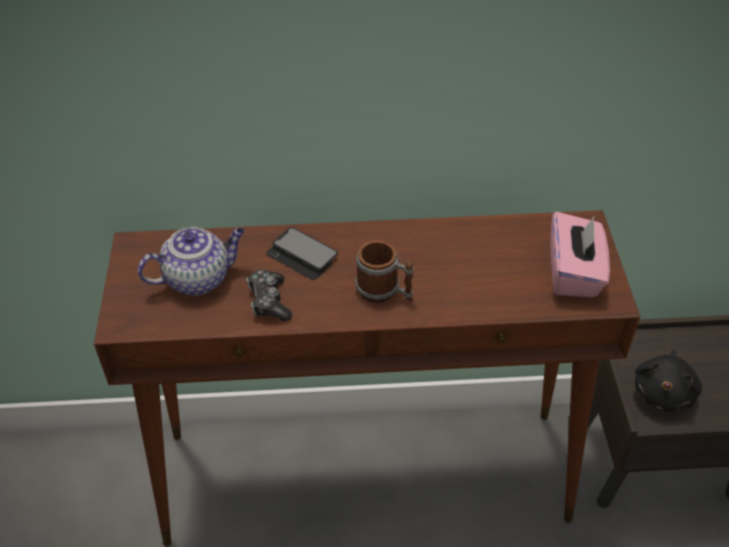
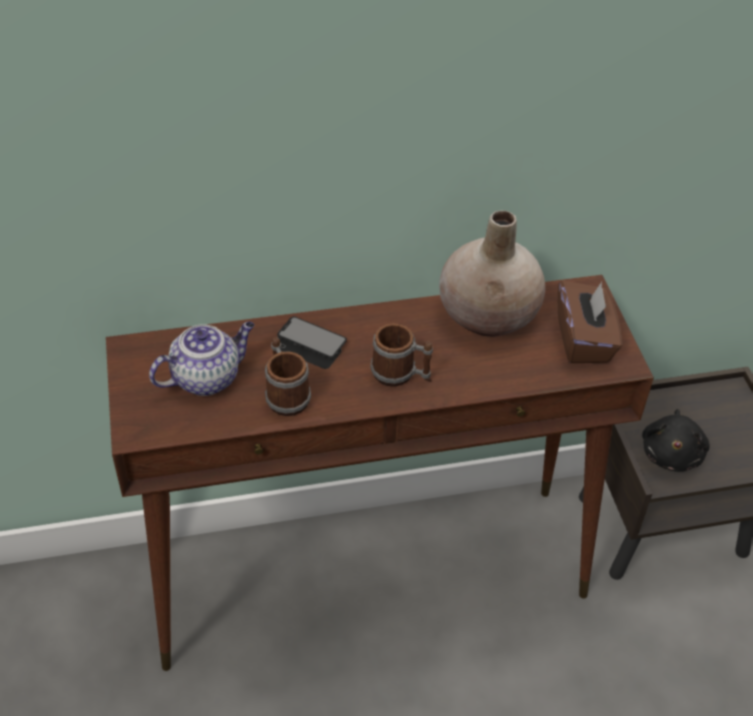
camera: 10 degrees left, 0 degrees up
(269, 301) = (285, 394): game controller -> mug
(482, 241) = (488, 316): none -> beige vase
(574, 273) = (584, 340): pink tissue box -> brown tissue box

